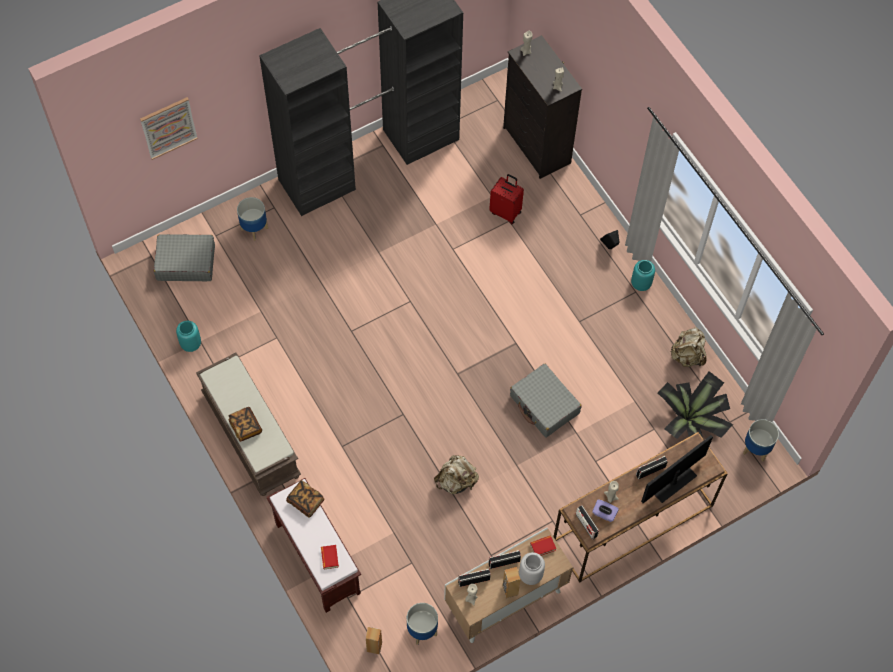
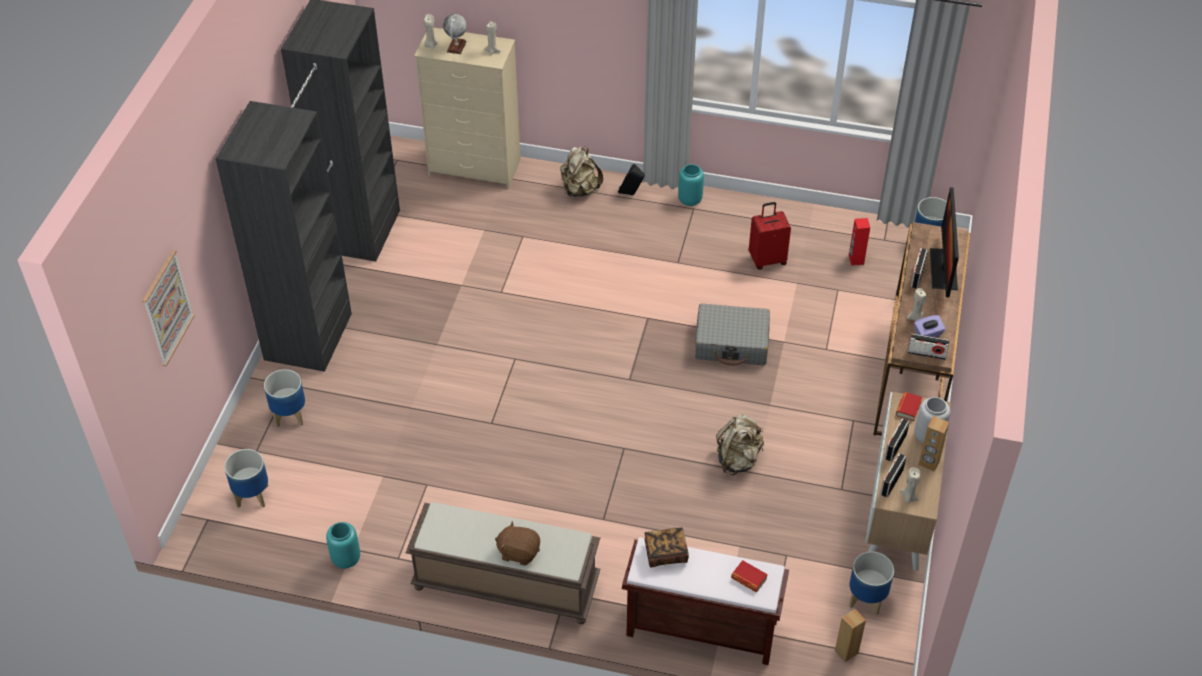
camera: 45 degrees left, 15 degrees down
(185, 262) = (252, 496): grey suitcase -> planter
(245, 427) = (519, 552): book -> brown plush toy
(506, 212) = (511, 232): red suitcase -> red suitcase (767, 259)
(536, 146) = (475, 168): black dresser -> beige dresser
(540, 65) = (456, 46): none -> globe
(687, 355) = (792, 220): beige backpack -> beige backpack (580, 189)
(692, 419) = (856, 259): potted plant -> red speaker

